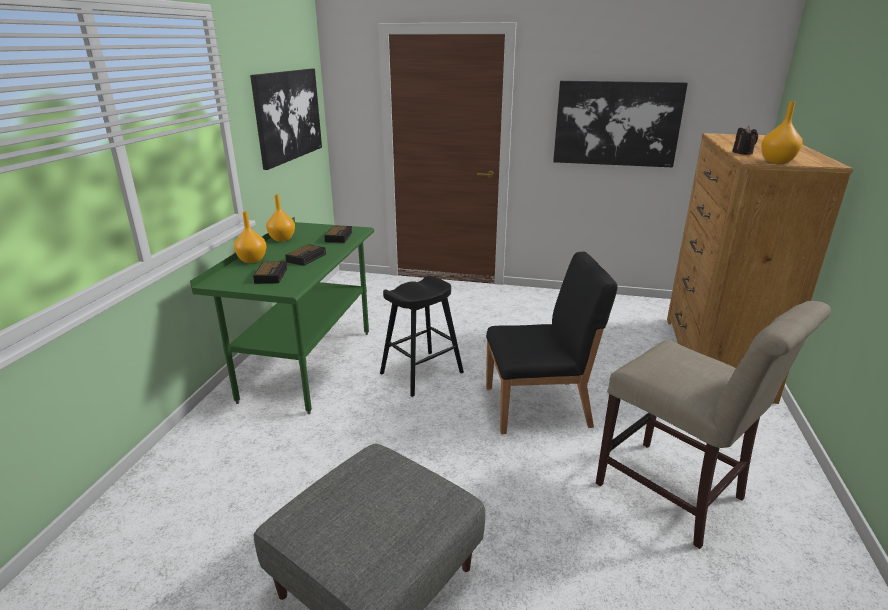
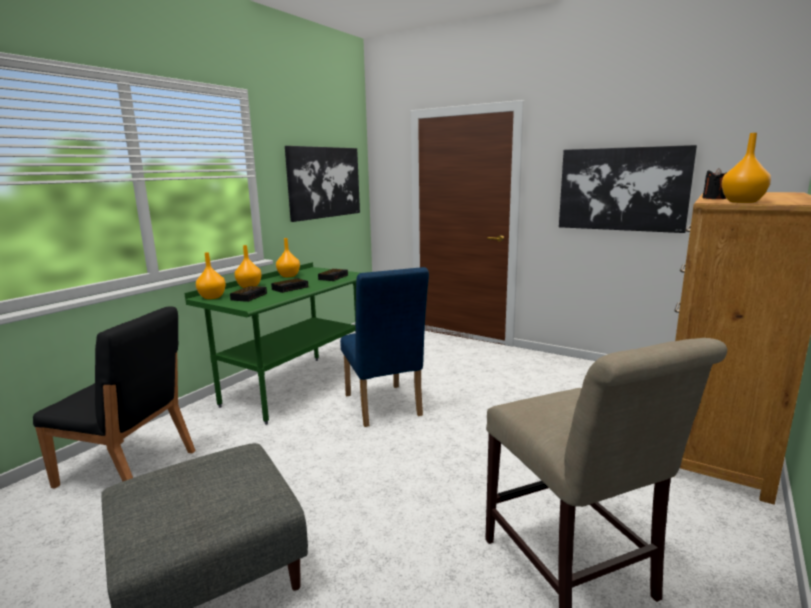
camera: 20 degrees right, 10 degrees down
(224, 281) = (211, 297): none -> orange vase
(422, 373) = (384, 408): black stool -> blue chair
(538, 406) = (475, 455): black chair -> black chair (128, 469)

